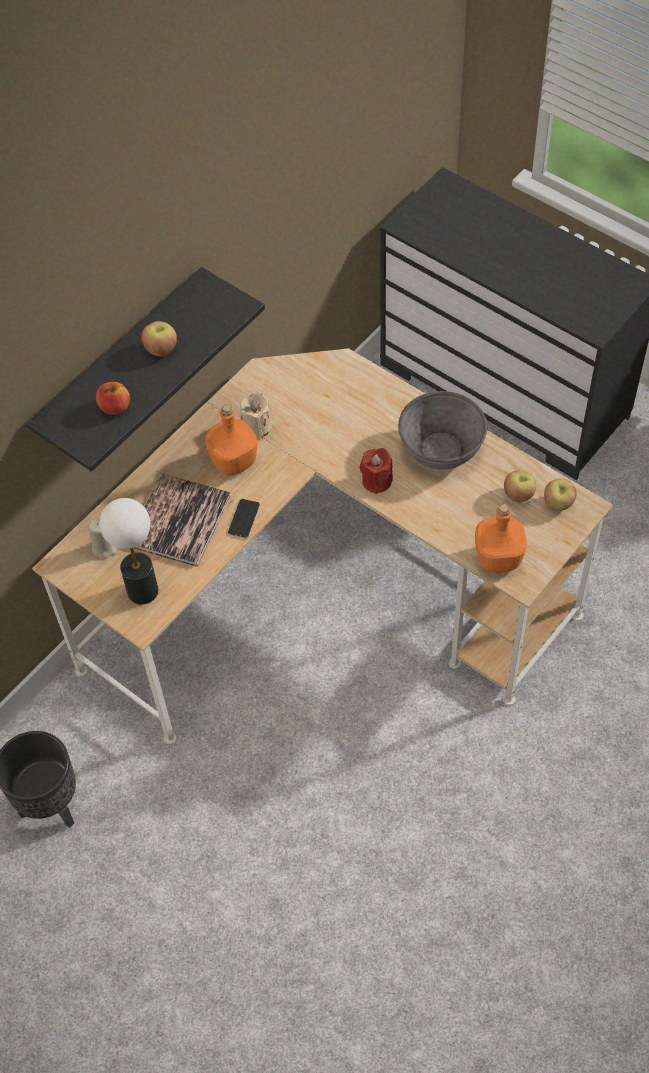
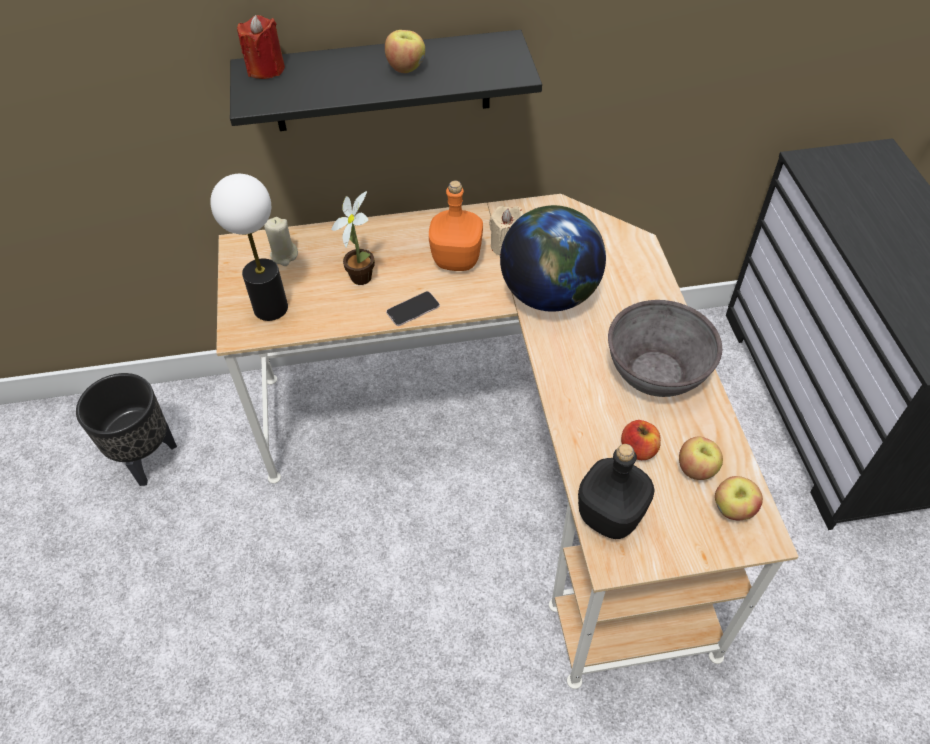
camera: 40 degrees right, 5 degrees down
(115, 407) = (310, 87): apple -> apple (638, 449)
(179, 520) = (361, 274): book -> potted plant
(323, 442) = (549, 294): none -> globe
(376, 481) = (563, 358): red candle -> red candle (266, 69)
(497, 558) = (610, 515): orange bottle -> black bottle

